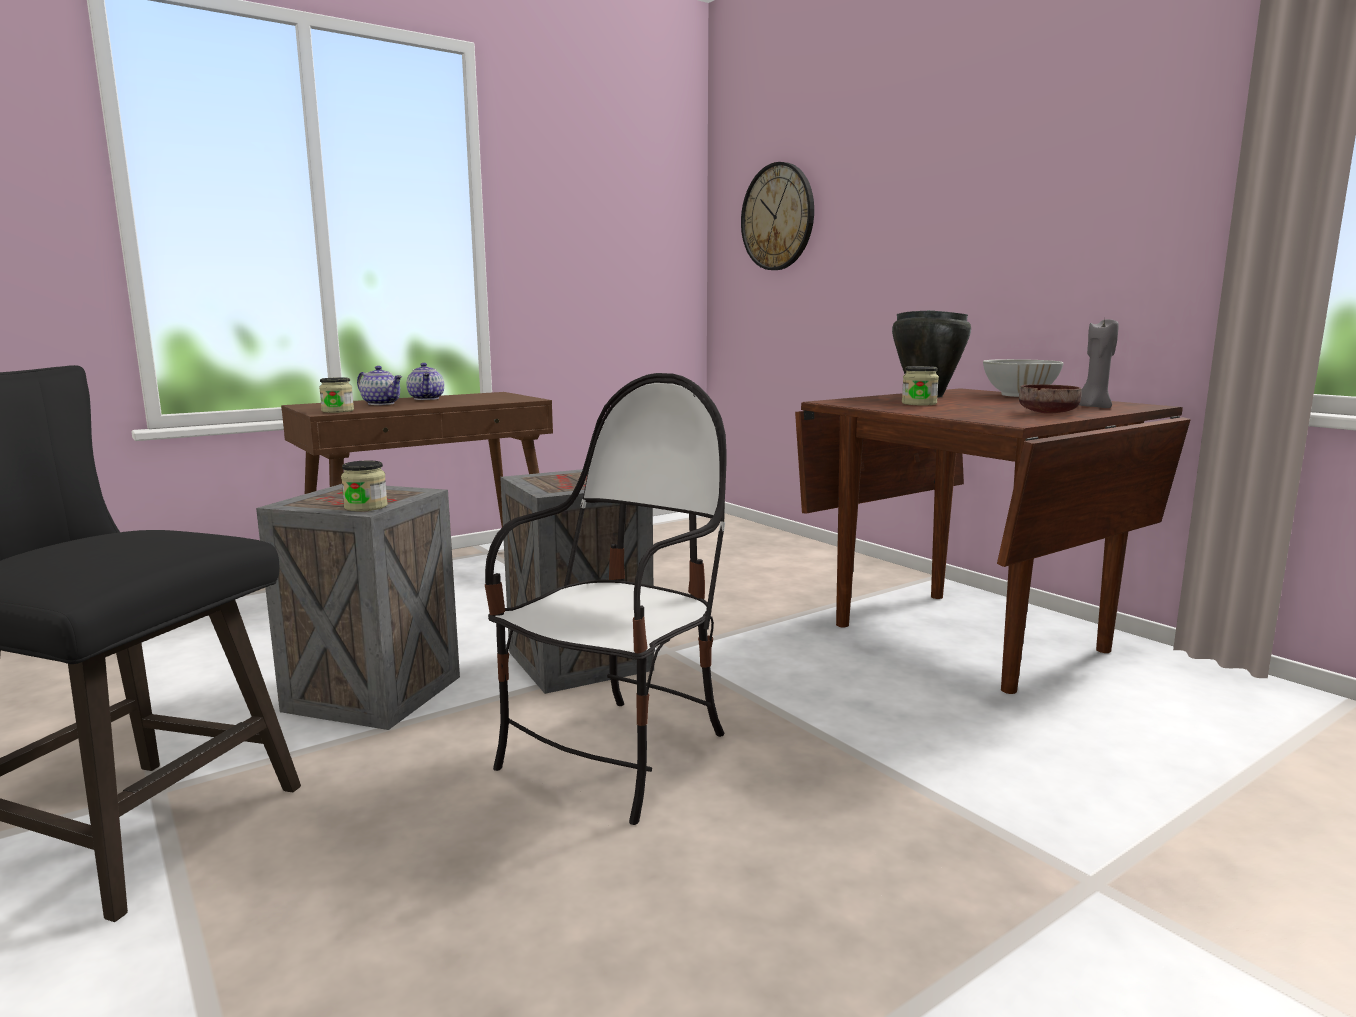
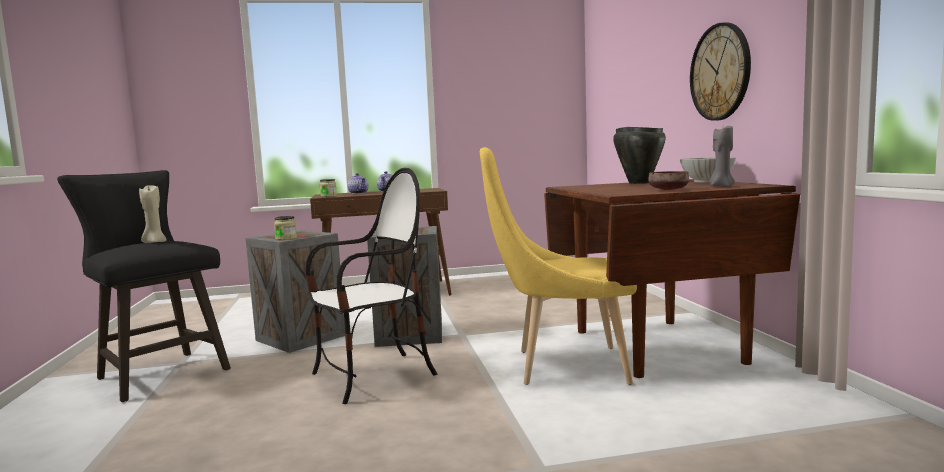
camera: 25 degrees right, 5 degrees down
(122, 539) = (154, 242): none -> beige candle
(778, 217) = (612, 73): wall clock -> wall clock (720, 72)
(889, 689) = (561, 366): none -> yellow chair
(919, 403) = (611, 186): jar -> none

